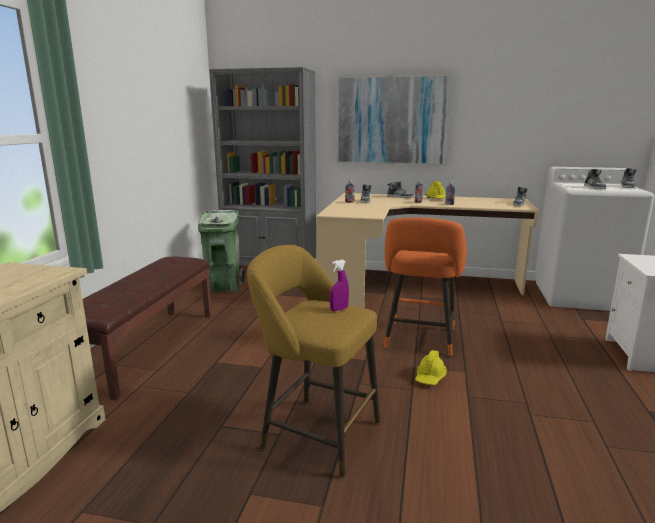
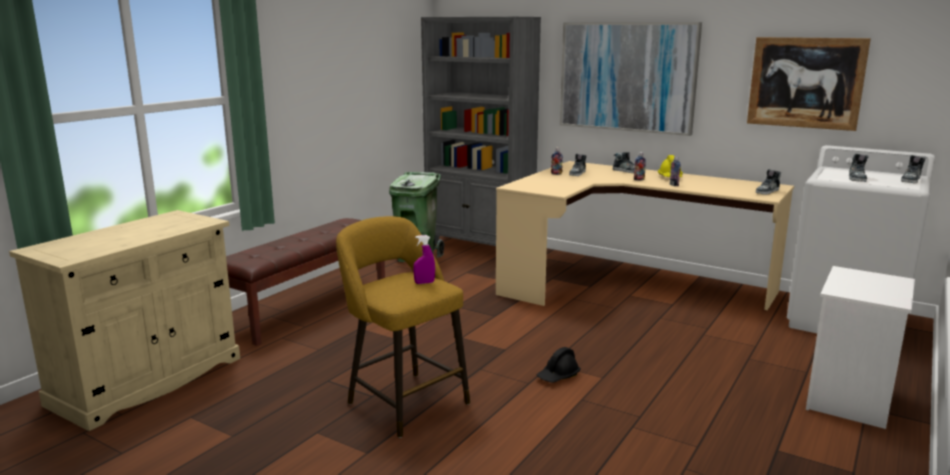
camera: 20 degrees right, 0 degrees up
(419, 340) = (582, 340): orange stool -> none
(430, 377) = (558, 376): yellow hard hat -> black hard hat
(534, 120) = (805, 83): none -> picture

